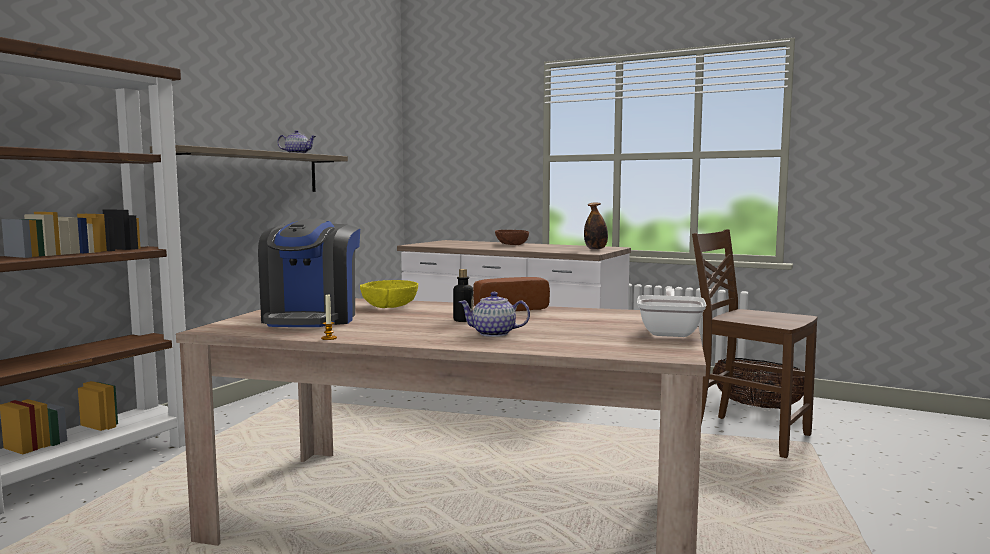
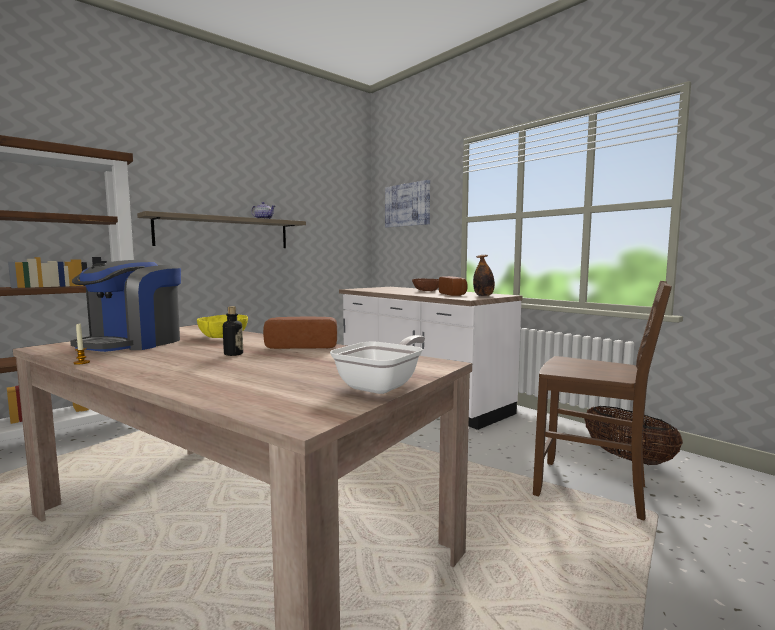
camera: 20 degrees right, 0 degrees up
(462, 136) = (407, 205): none -> picture
(494, 334) = (214, 370): teapot -> none
(559, 248) = (454, 294): none -> bread
(748, 434) = (592, 490): brown chair -> brown chair turned 150 degrees clockwise

